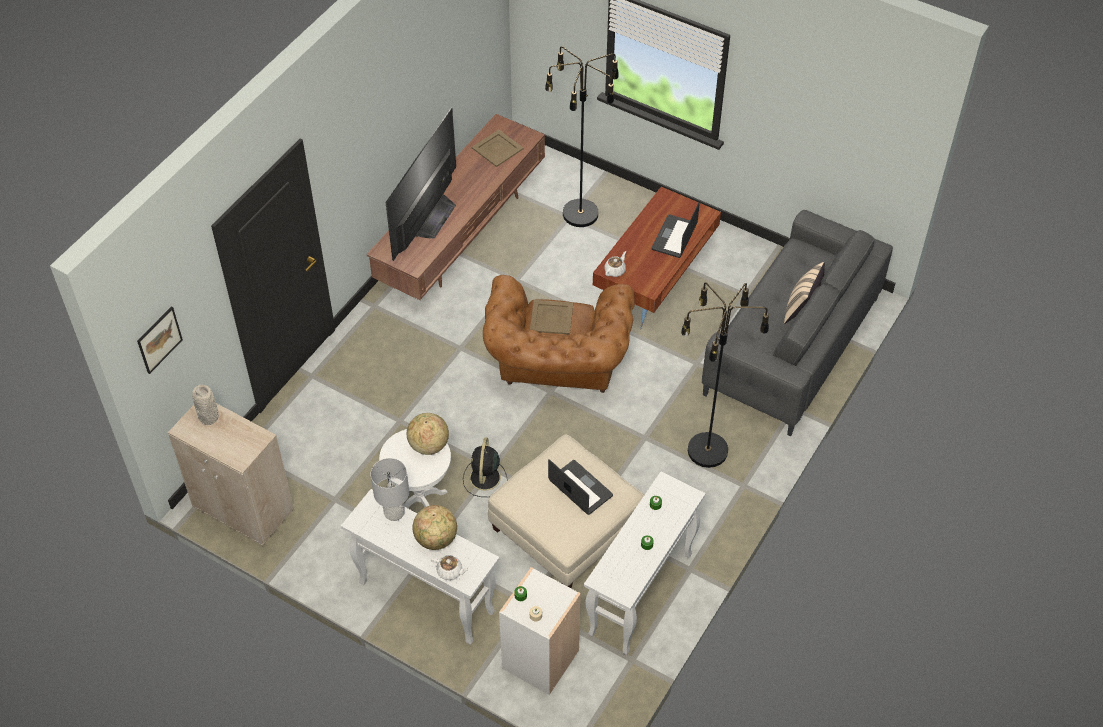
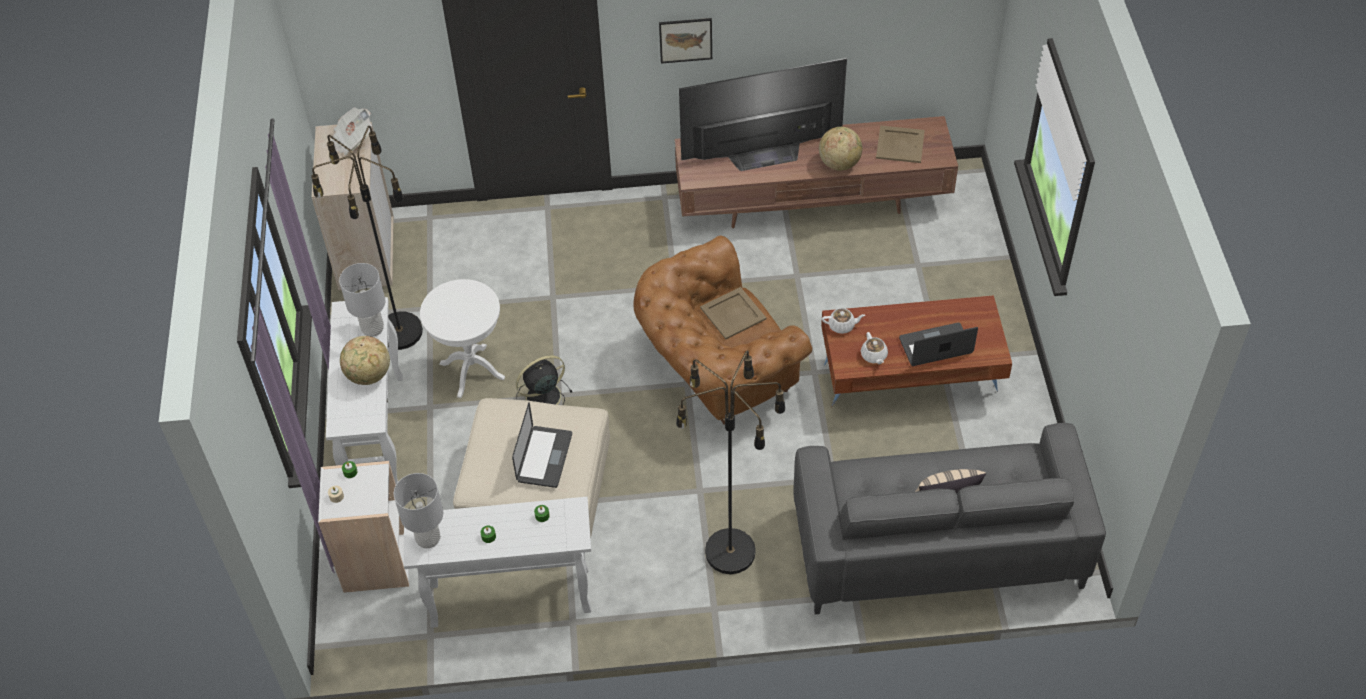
camera: 55 degrees right, 0 degrees up
(159, 339) = (338, 36): picture -> picture (685, 40)
(209, 418) = (351, 140): grey vase -> newspaper
(428, 445) = (480, 311): globe -> globe (839, 163)
(450, 571) = (341, 406): white teapot -> white teapot (874, 356)
(579, 214) = (929, 271): floor lamp -> floor lamp (398, 332)
(619, 581) = (428, 540): none -> grey table lamp

